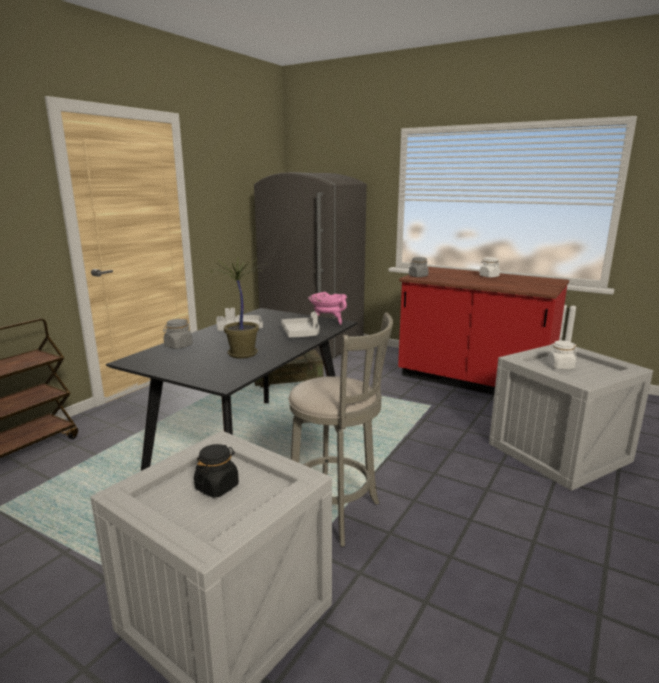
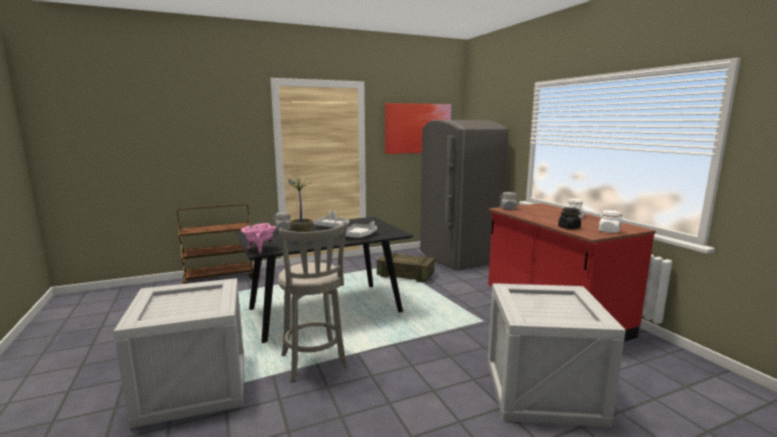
camera: 35 degrees right, 5 degrees down
(217, 487) = (189, 302): black jar -> black jar (569, 227)
(242, 184) = (418, 128): none -> picture
(328, 322) = (393, 231): pink cooking pot -> pink cooking pot (259, 249)
(560, 366) = (540, 304): white jar -> white jar (608, 231)

